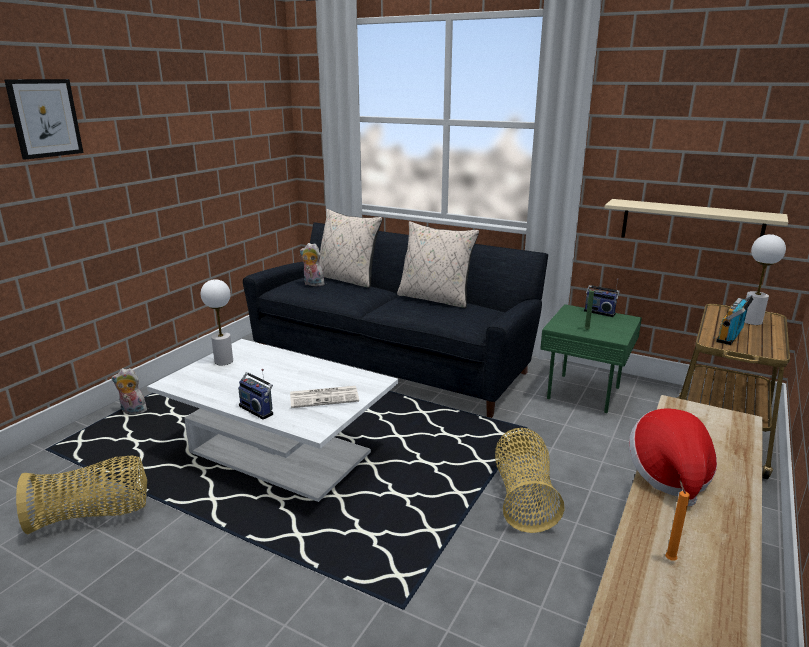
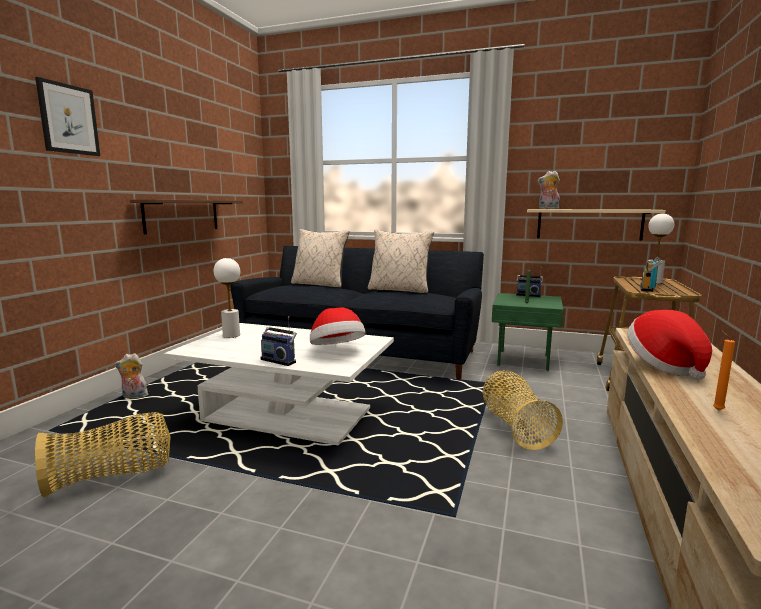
camera: 10 degrees left, 10 degrees down
(186, 200) = (182, 215): none -> brown shelf
(312, 284) = (292, 287): plush toy -> plush toy (548, 209)
(325, 397) = (337, 350): newspaper -> hat

